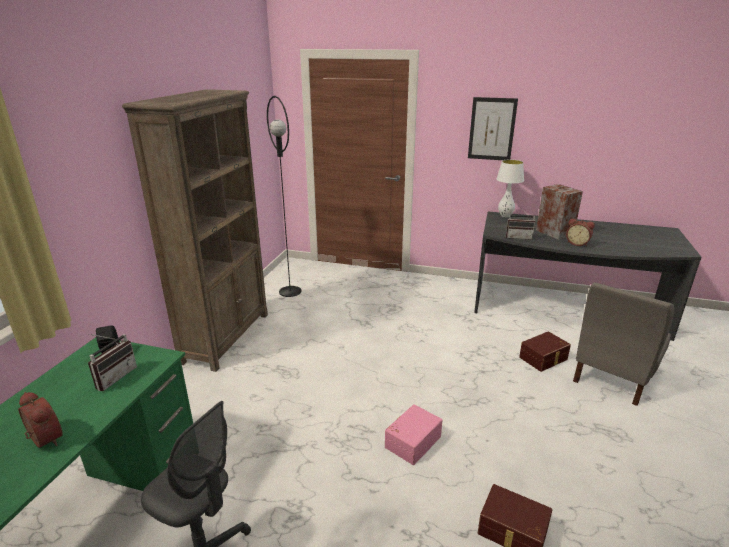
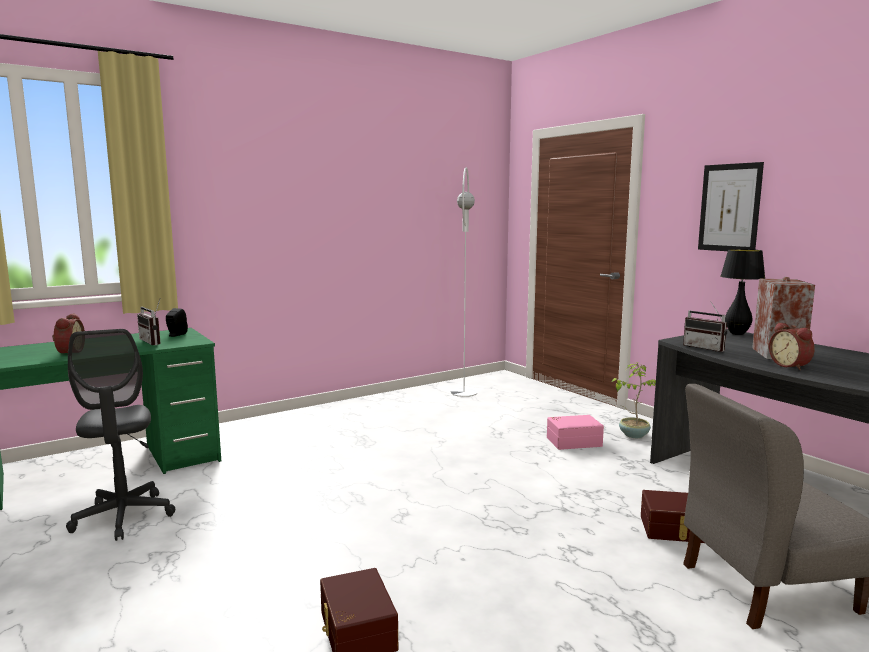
camera: 40 degrees right, 15 degrees down
(114, 376) = (155, 342): radio -> radio turned 75 degrees clockwise
(226, 337) = (357, 406): brown bookcase -> none
(290, 291) = (463, 392): black floor lamp -> white floor lamp
(411, 441) = (385, 525): pink storage box -> pink storage box (573, 441)
(439, 293) = (633, 435): none -> potted plant
(505, 216) = (737, 334): white table lamp -> black table lamp

